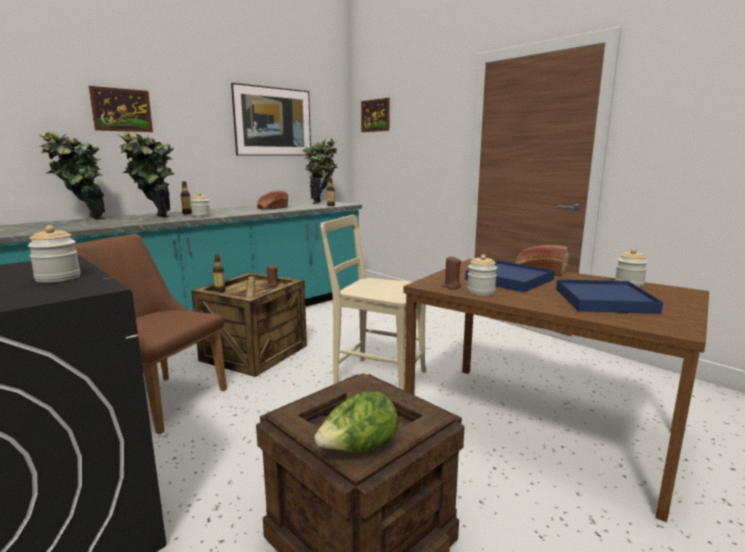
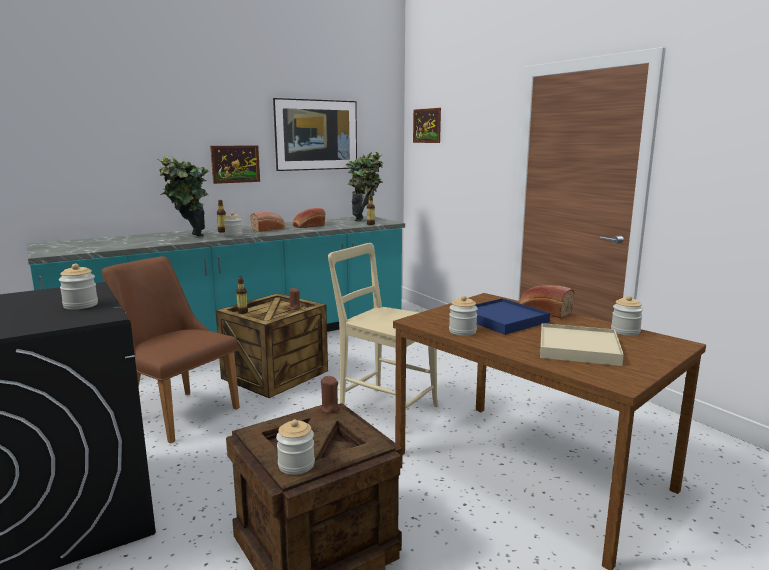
camera: 10 degrees right, 0 degrees up
(84, 221) = (126, 238): potted plant -> none
(121, 110) = (165, 131): picture -> picture (235, 164)
(234, 211) = (269, 229): none -> bread
(358, 450) = (296, 465): lettuce -> jar
(451, 286) = (438, 324): brown candle -> brown candle (329, 409)
(604, 300) = (578, 348): blue tray -> beige tray

